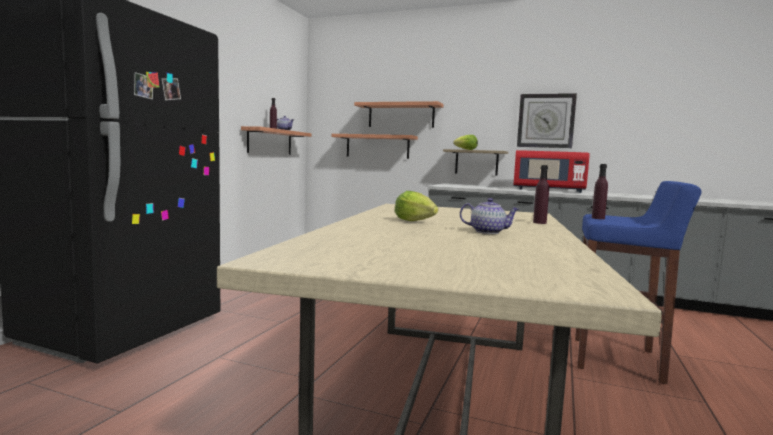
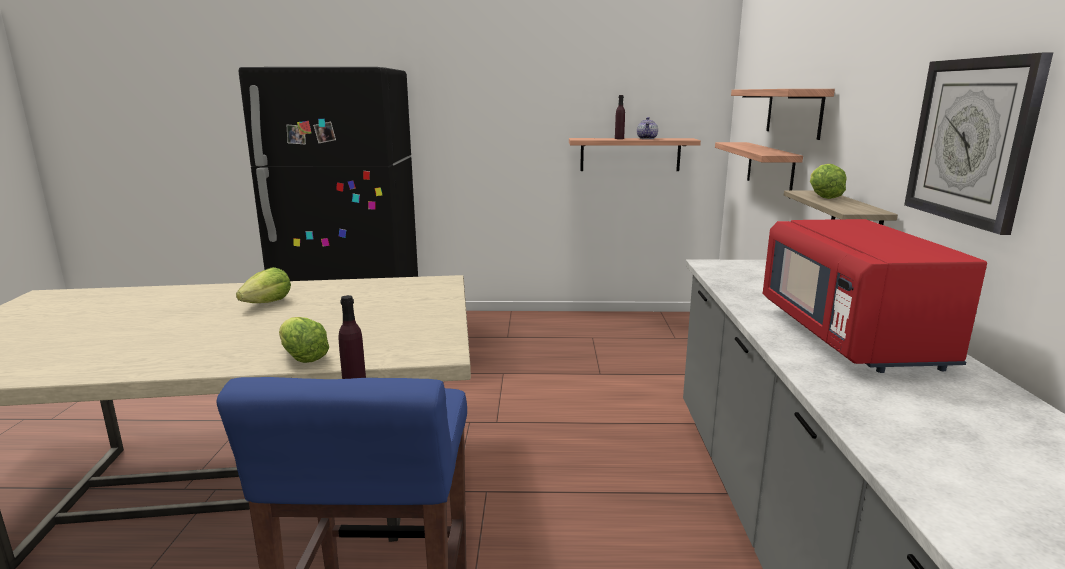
camera: 70 degrees right, 10 degrees up
(488, 232) = (190, 336): teapot -> none
(539, 223) = (303, 357): purple bottle -> lettuce

